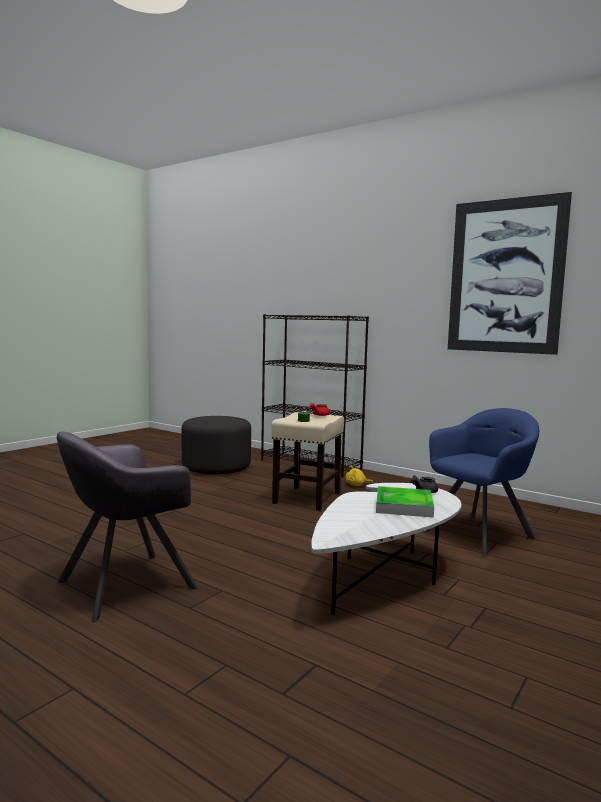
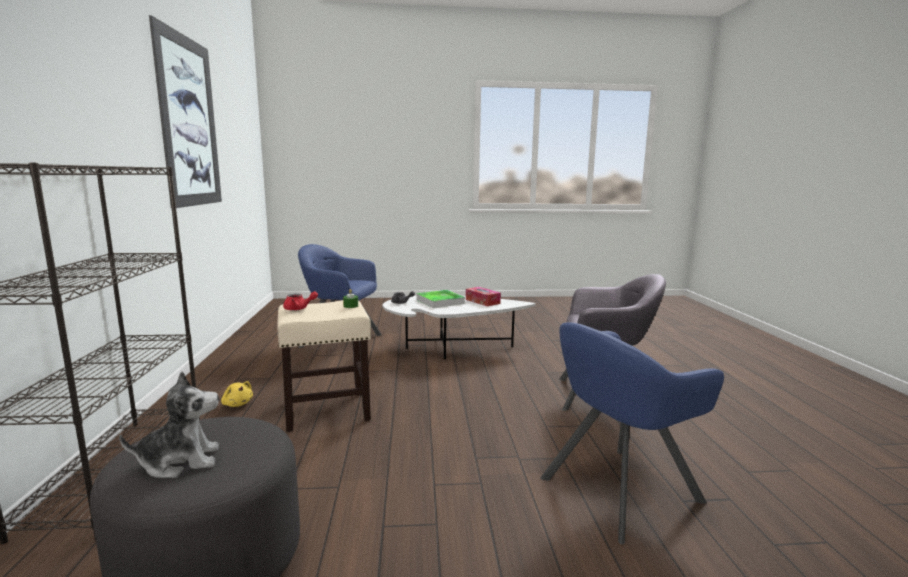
camera: 130 degrees left, 5 degrees up
(71, 525) = (618, 489): none -> blue armchair
(213, 417) = (180, 461): none -> plush toy
(372, 524) = (482, 301): none -> tissue box

